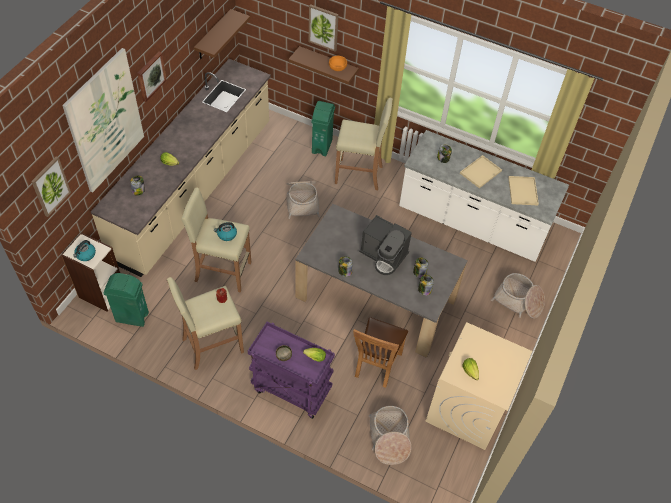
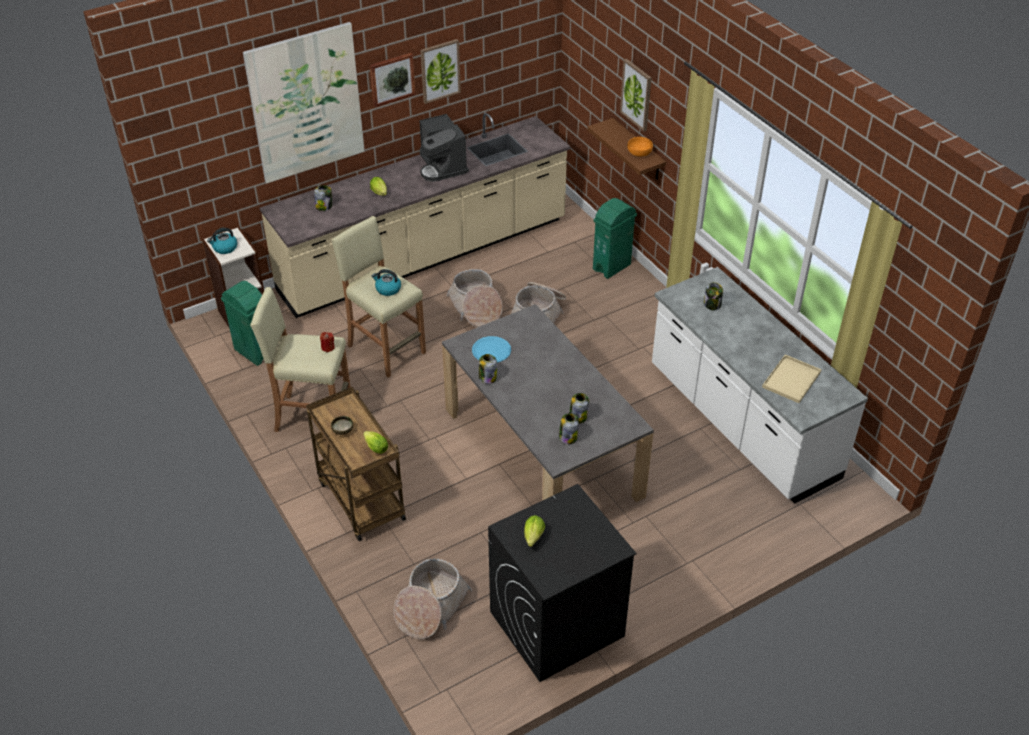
camera: 35 degrees right, 10 degrees down
(50, 186) = (205, 144): picture -> picture (440, 70)
(213, 35) = (512, 73): brown shelf -> none
(290, 389) = (360, 500): purple cart -> brown cart
(332, 250) = (491, 350): none -> blue plate
(359, 175) = (633, 314): beige stool -> none
(376, 366) = (480, 524): brown chair -> none
(384, 255) = (549, 381): coffee machine -> coffee machine (442, 166)
(467, 408) = (556, 624): beige washing machine -> black washing machine
(480, 173) = (749, 338): beige tray -> none
(518, 301) = (730, 538): basket -> basket (476, 307)

